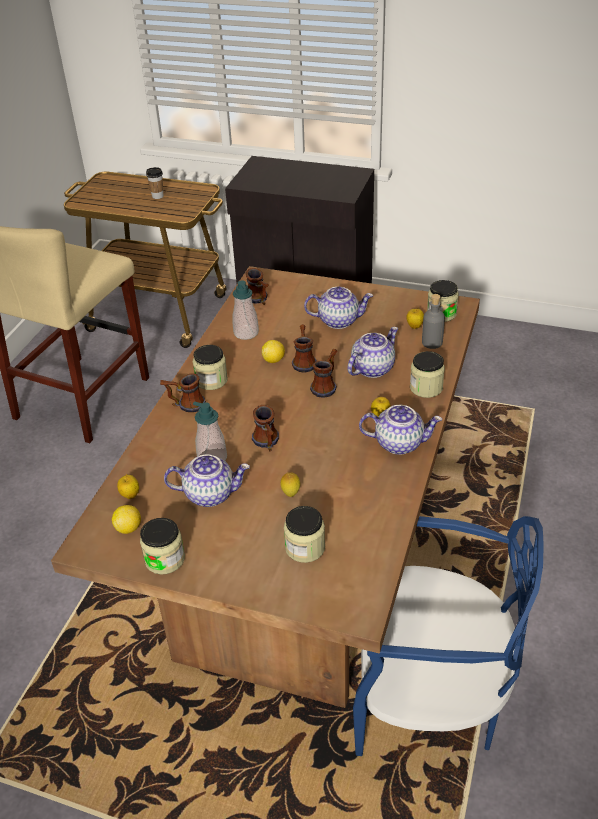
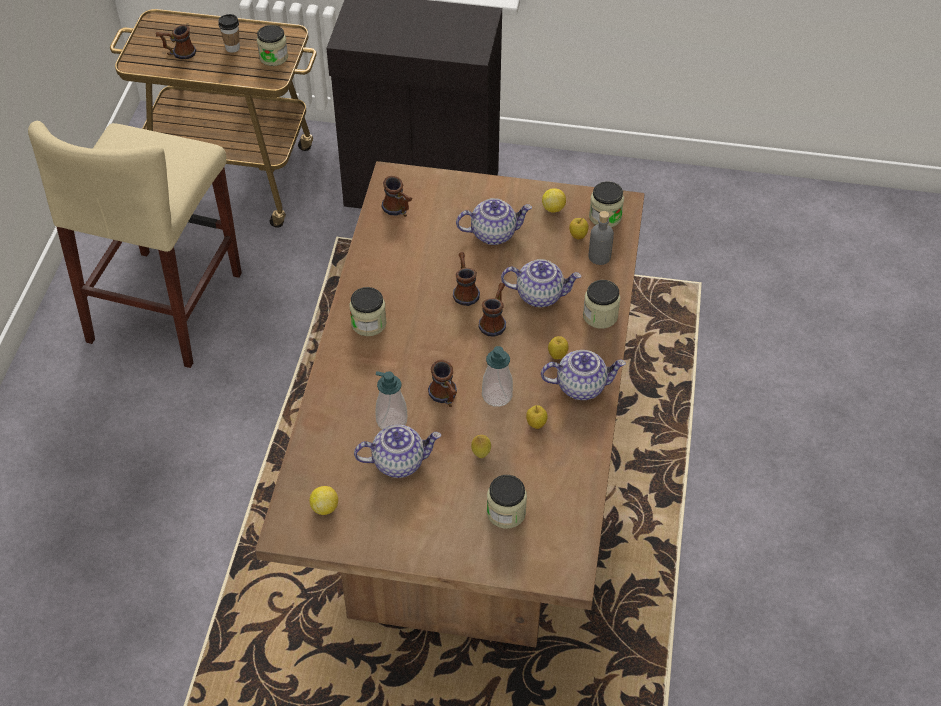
camera: 10 degrees left, 10 degrees up
(130, 495) = (316, 471): apple -> apple (536, 425)
(165, 559) = (370, 538): jar -> jar (273, 57)
(185, 405) = (347, 357): mug -> mug (178, 53)
(246, 333) = (393, 257): soap dispenser -> soap dispenser (497, 395)
(274, 360) = (431, 292): lemon -> lemon (553, 208)
(372, 368) = (540, 295): teapot -> teapot turned 60 degrees clockwise
(431, 697) = (620, 627): blue chair -> none

